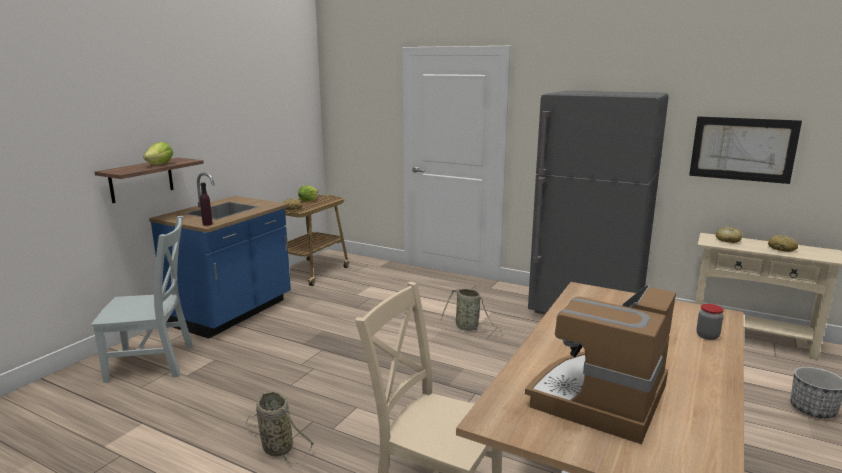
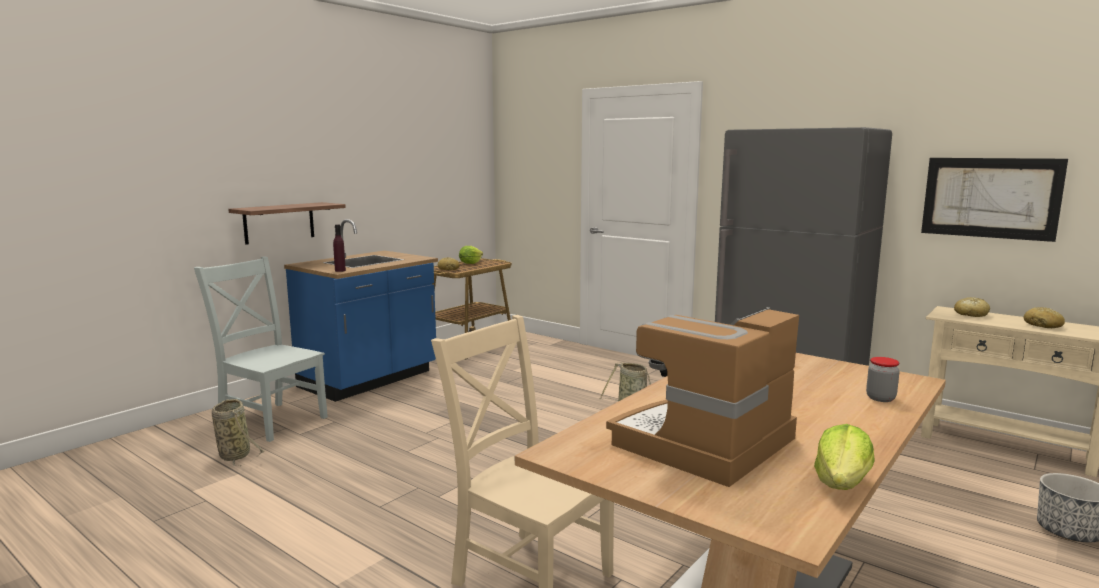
camera: 10 degrees right, 5 degrees down
(155, 363) = (271, 420): grey chair -> grey chair turned 150 degrees counterclockwise
(160, 164) = (298, 205): lettuce -> lettuce (842, 484)
(276, 447) = (369, 508): basket -> basket (234, 455)

